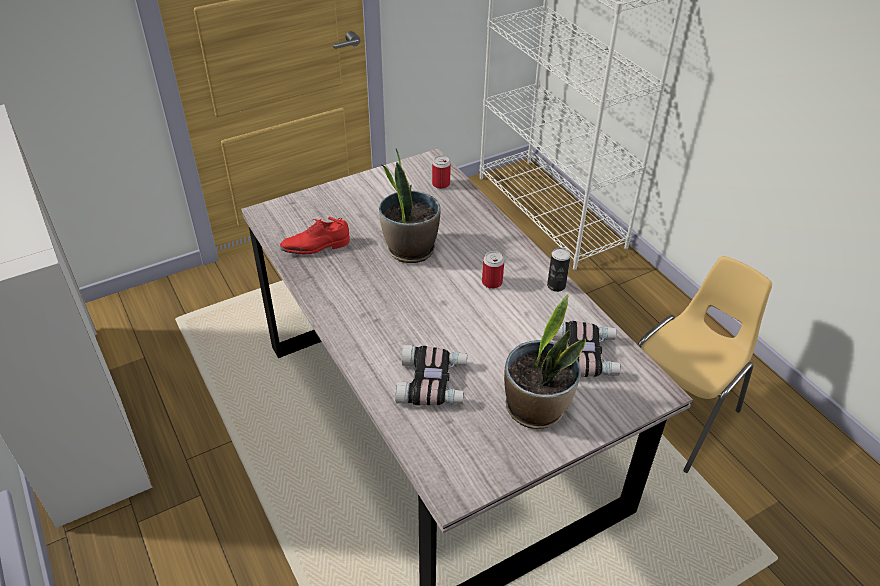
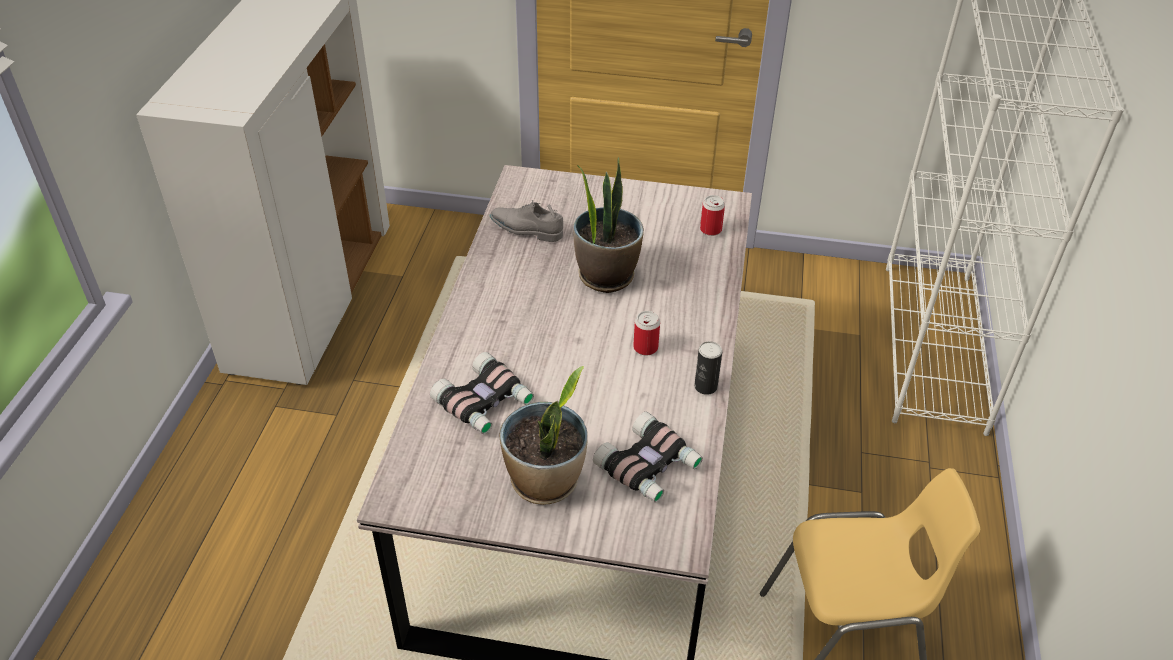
camera: 40 degrees right, 0 degrees up
(315, 247) = (526, 230): red shoe -> grey shoe

